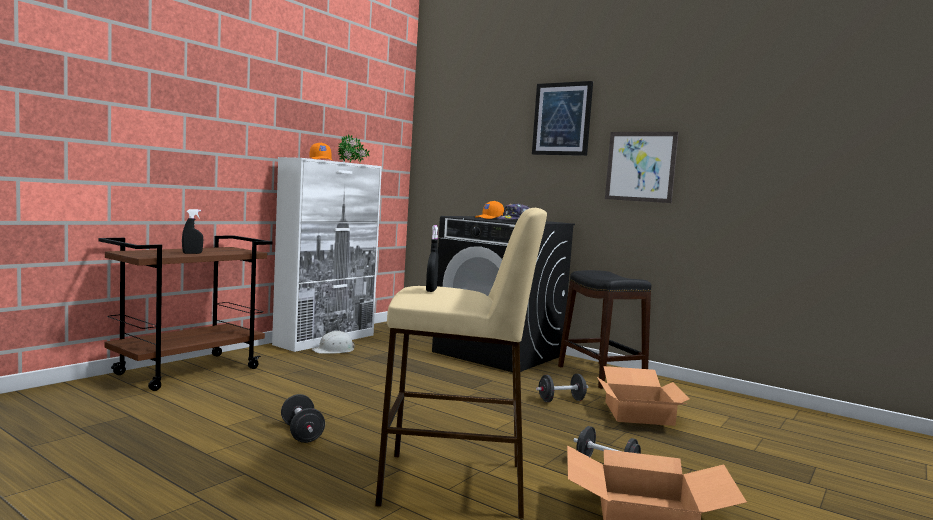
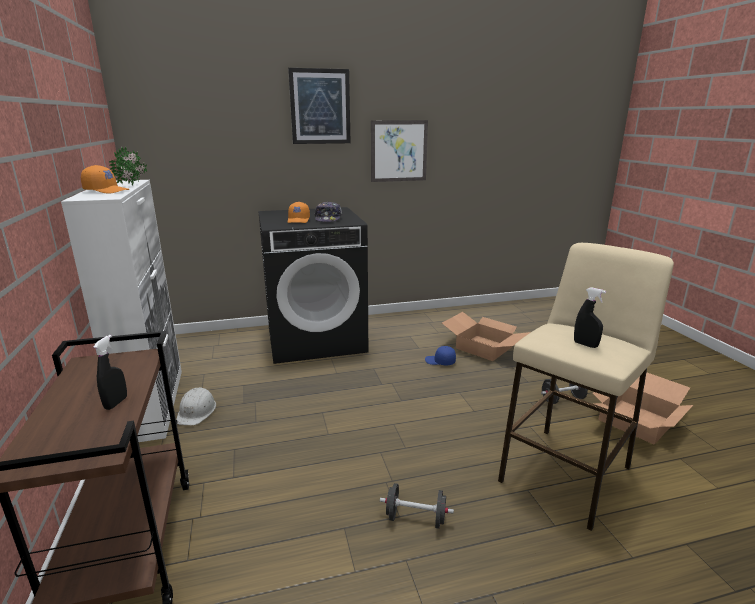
camera: 50 degrees left, 15 degrees up
(561, 400) = (440, 361): black dumbbell -> blue cap
(601, 375) = (404, 325): black stool -> none

